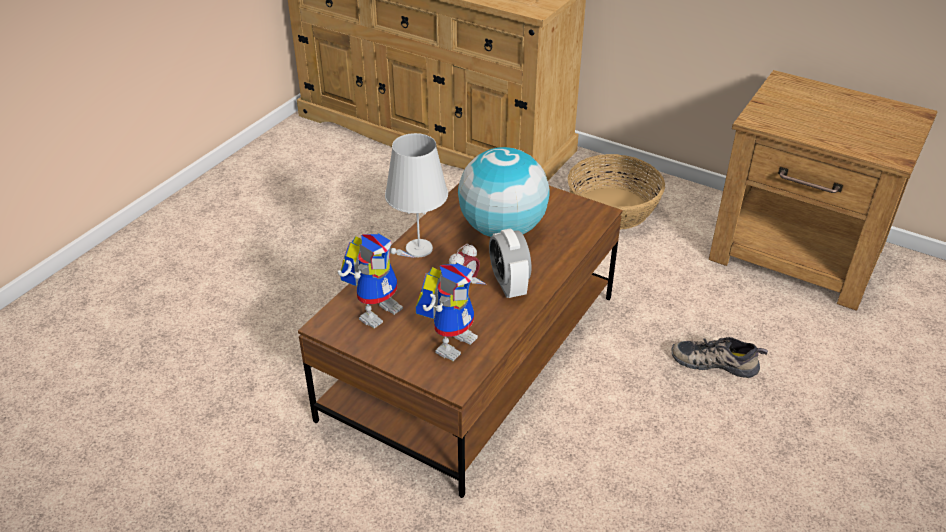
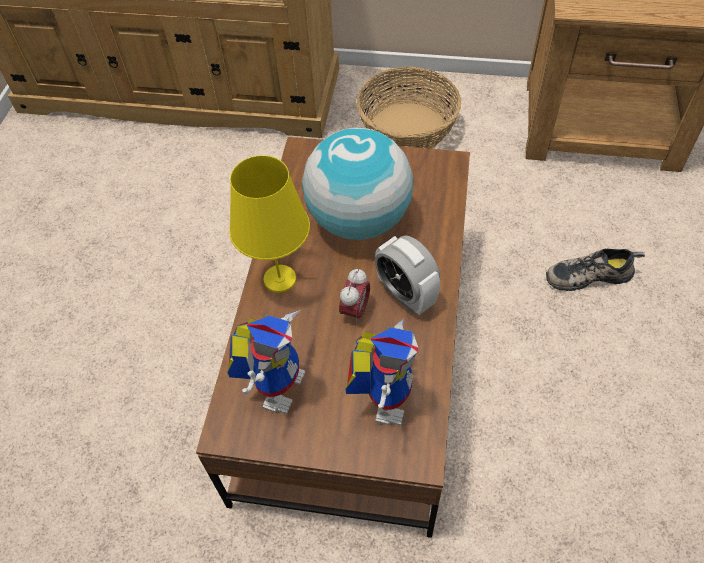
camera: 20 degrees left, 15 degrees up
(419, 248) = (280, 278): white table lamp -> yellow table lamp

